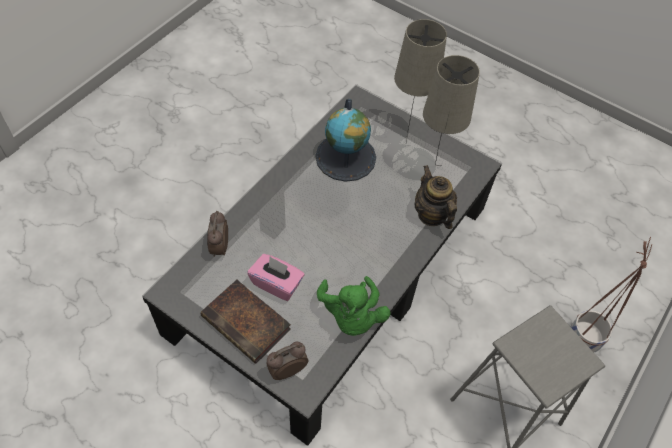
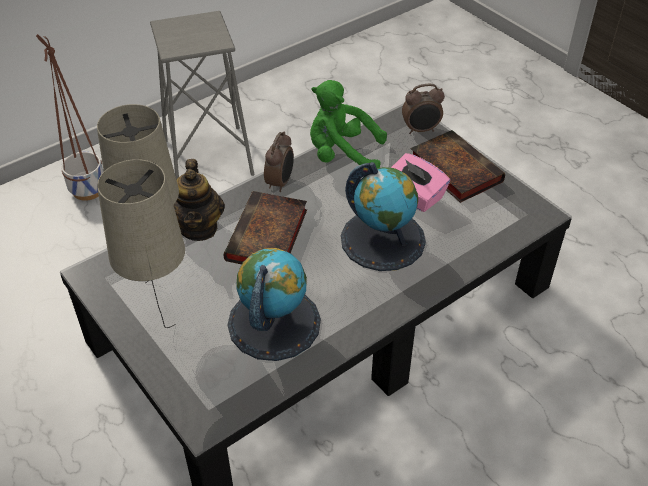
camera: 160 degrees left, 10 degrees down
(219, 247) = (477, 244): alarm clock -> alarm clock (280, 182)
(292, 235) = (383, 239): none -> globe
(351, 316) = (342, 155): green plush toy -> green plush toy turned 90 degrees counterclockwise
(378, 217) = (267, 237): none -> book

